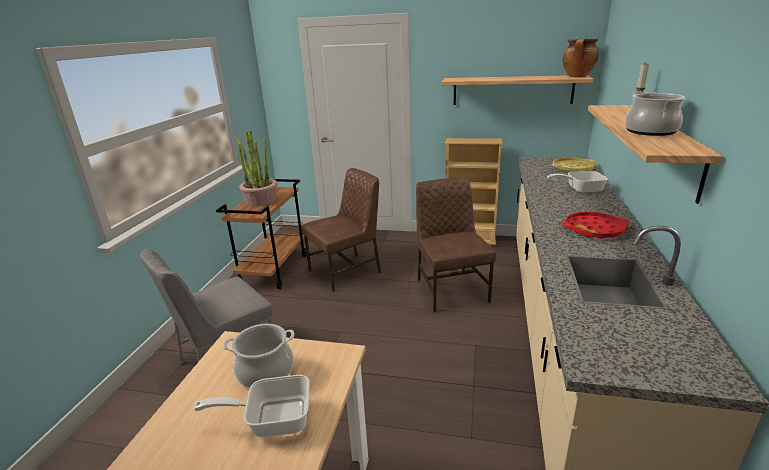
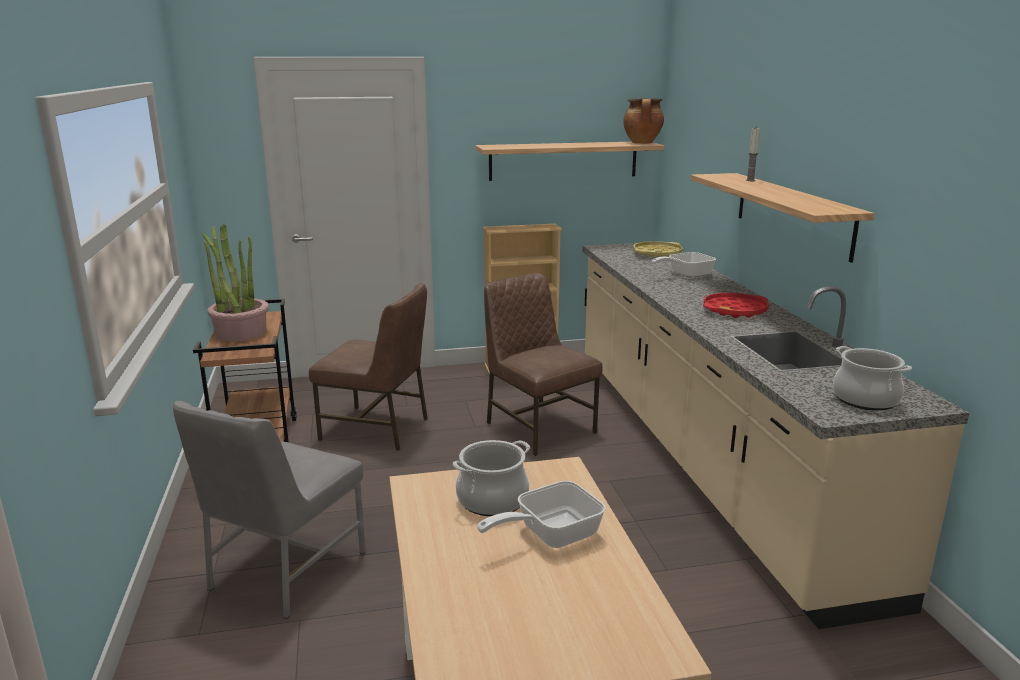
camera: 25 degrees left, 5 degrees down
(346, 271) = (377, 429): brown chair -> brown chair turned 75 degrees clockwise
(650, 131) = (789, 196): cooking pot -> cooking pot (865, 399)

